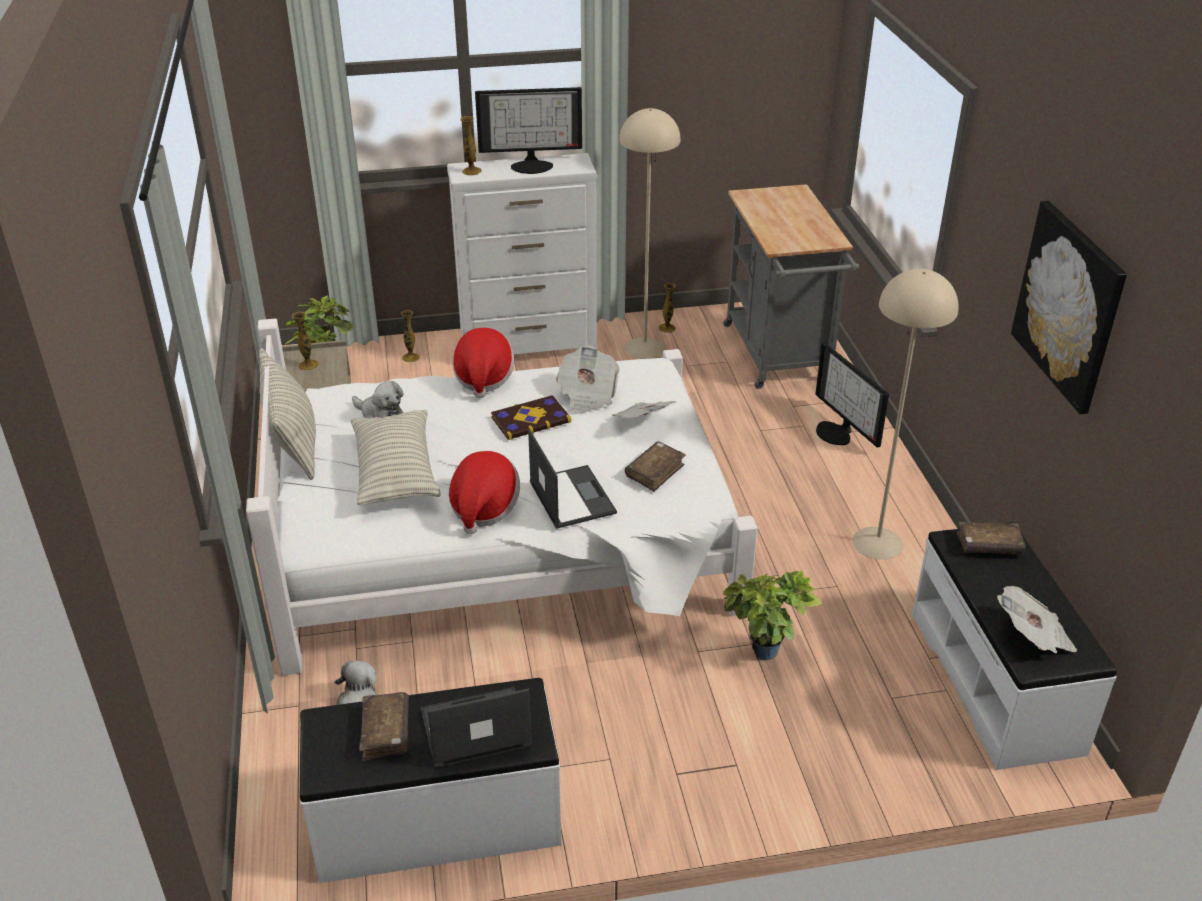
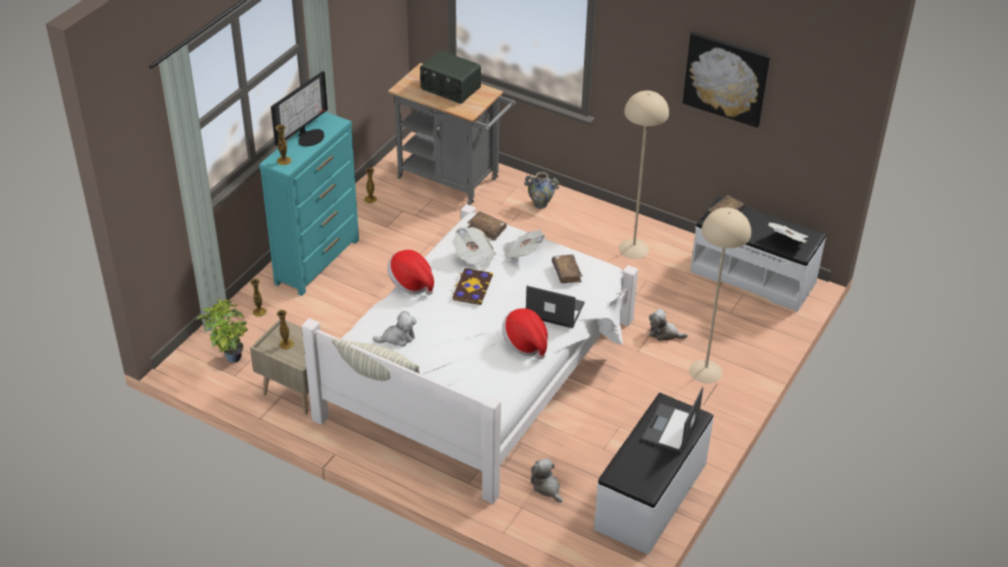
camera: 50 degrees left, 5 degrees up
(386, 732) = (643, 458): brown book -> brown book (487, 229)
(396, 472) = (458, 358): pillow -> none
(529, 349) = (318, 261): white dresser -> turquoise dresser
(644, 348) = (378, 219): beige floor lamp -> beige floor lamp (705, 371)
(763, 657) = (664, 333): potted plant -> plush toy
(795, 218) = (450, 89): none -> radio
(837, 432) = (540, 204): monitor -> vase

